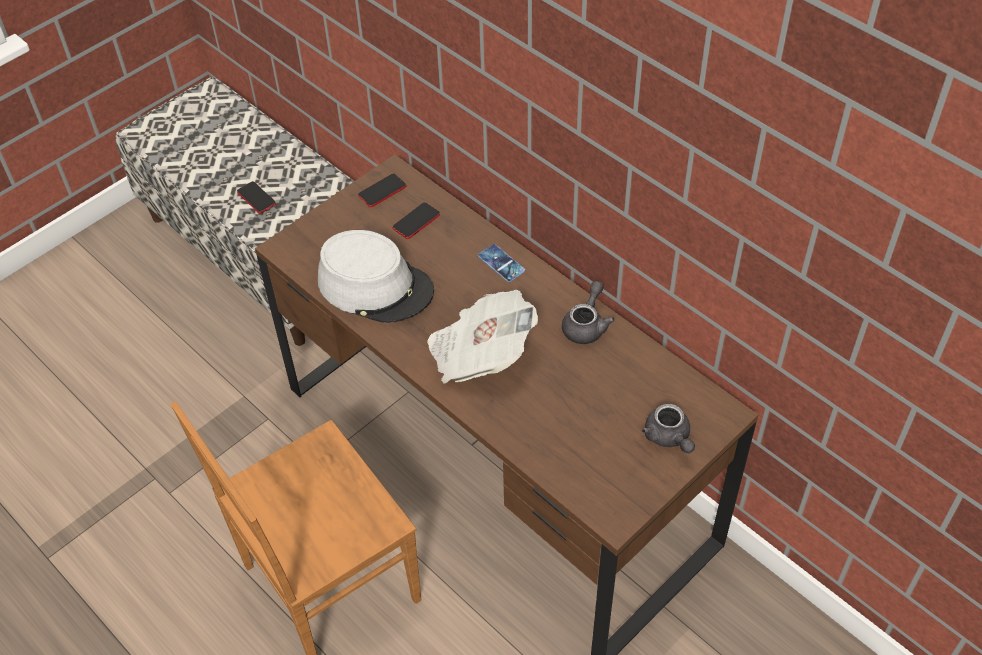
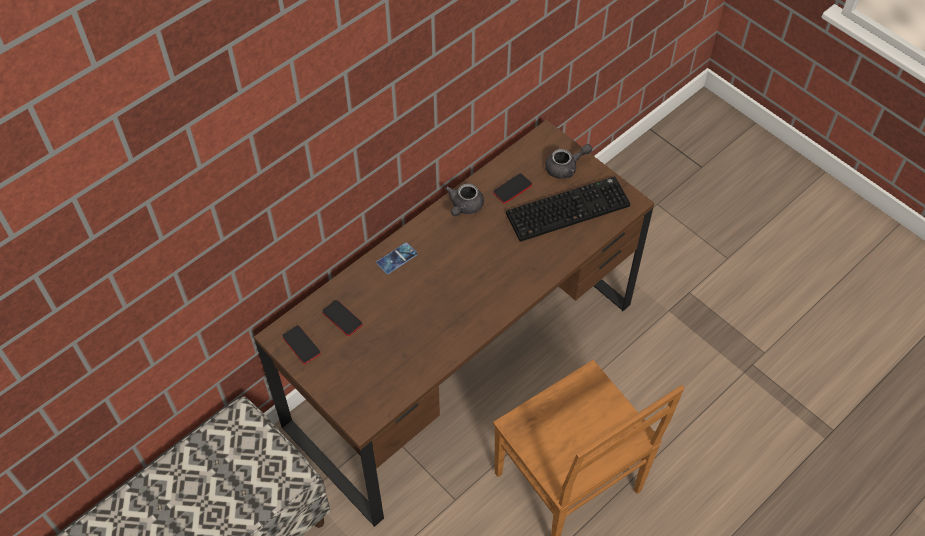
camera: 90 degrees left, 5 degrees up
(256, 198) = (223, 502): phone -> phone (512, 189)
(375, 286) = (414, 347): grey hat -> none
(480, 354) = (489, 274): newspaper -> none
(586, 325) = (464, 207): grey teapot -> grey teapot turned 90 degrees counterclockwise
(595, 440) = (568, 208): none -> keyboard

